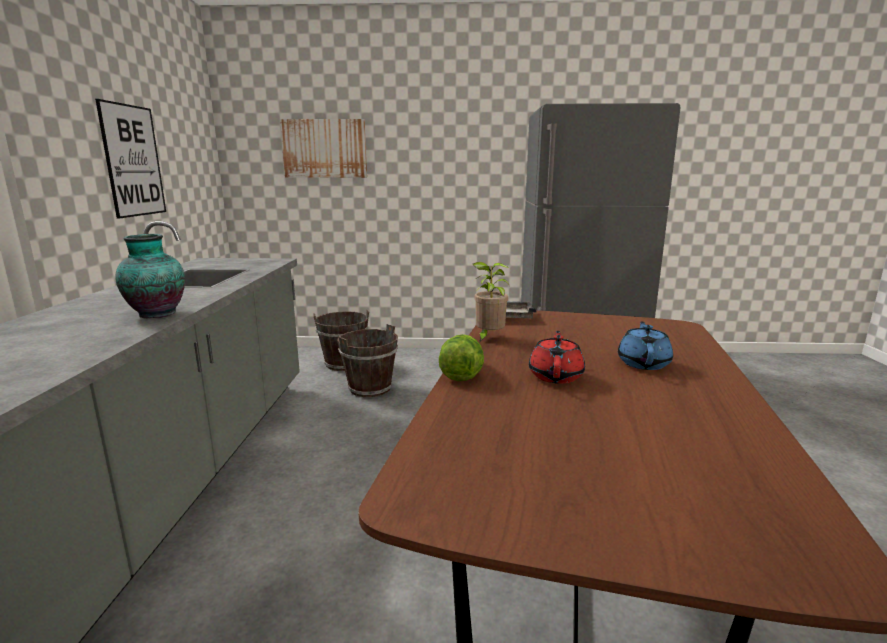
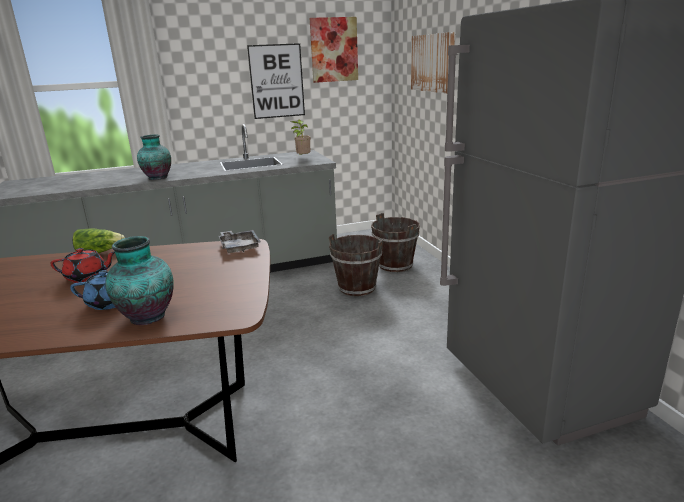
camera: 70 degrees right, 5 degrees up
(178, 124) = (334, 50): none -> picture
(488, 338) = (175, 249): potted plant -> potted plant (302, 158)
(683, 350) = (146, 318): none -> vase

